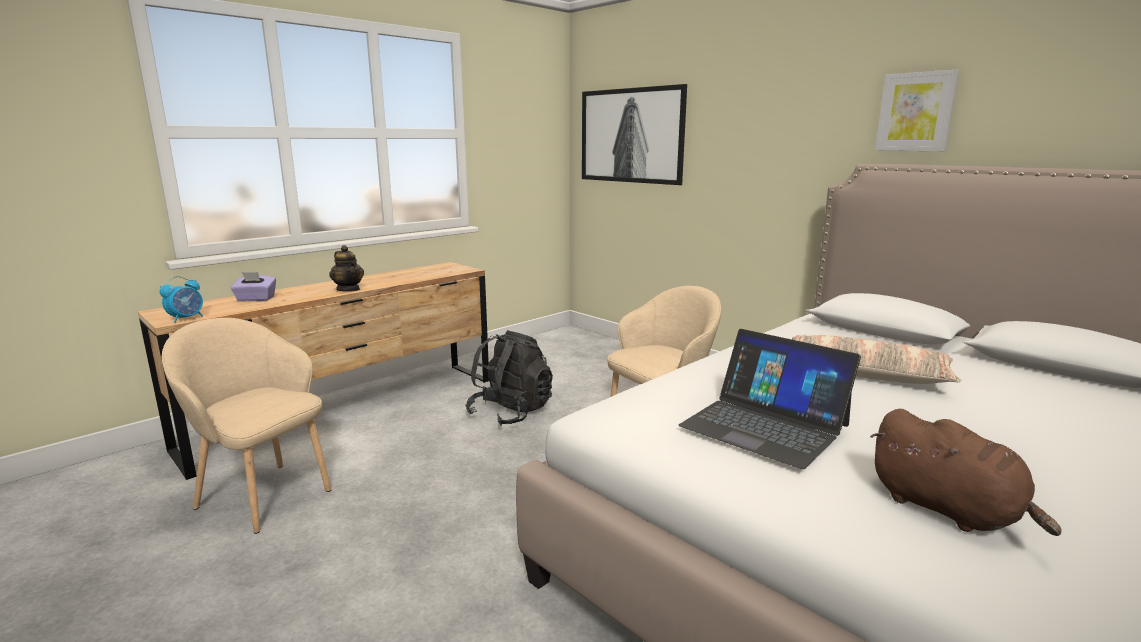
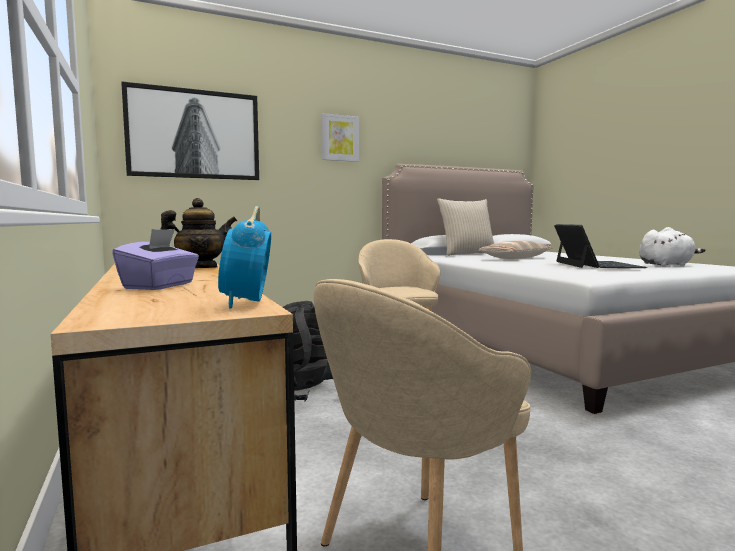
camera: 70 degrees left, 10 degrees down
(187, 318) = (246, 303): alarm clock -> alarm clock turned 150 degrees counterclockwise
(764, 425) = (596, 264): laptop -> laptop turned 60 degrees counterclockwise
(887, 341) = (467, 254): none -> beige pillow
(915, 112) = (413, 137): picture -> picture (340, 138)
(948, 510) = (667, 265): brown plush toy -> white plush toy

